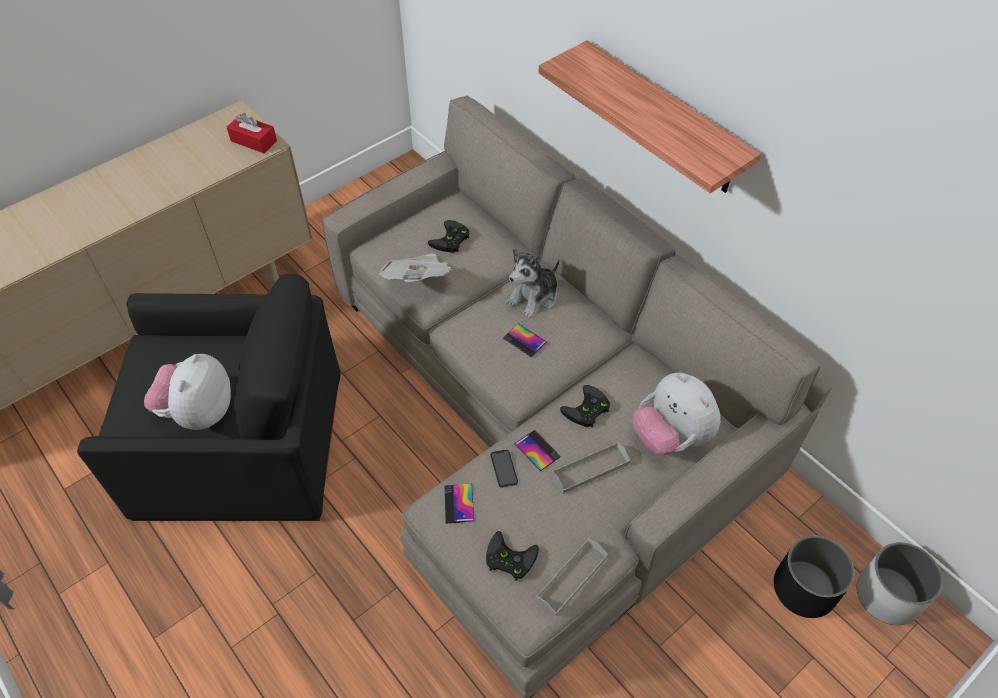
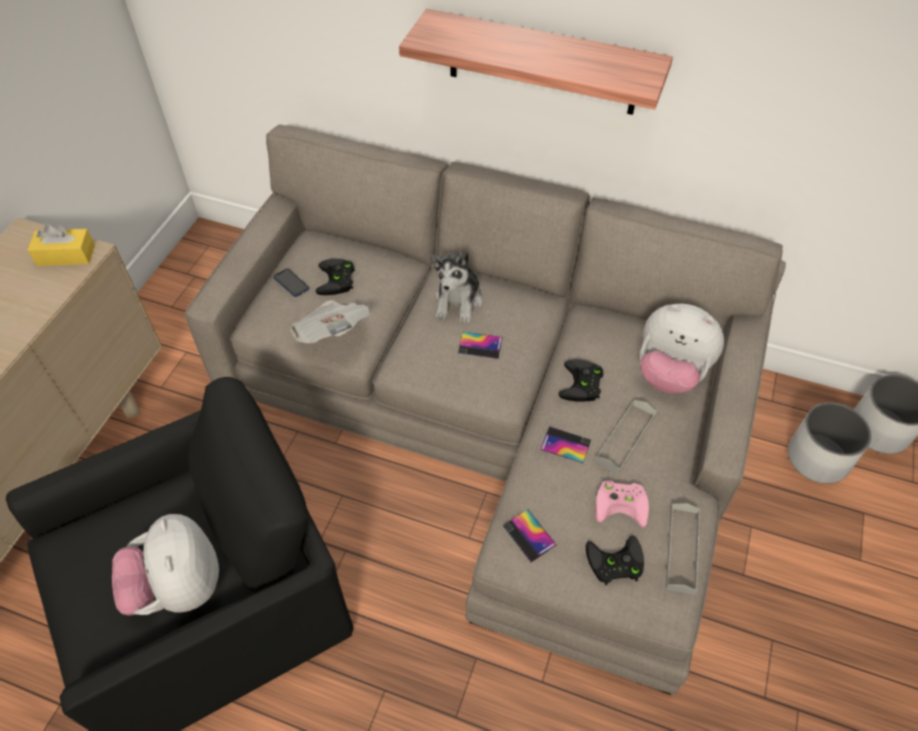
camera: 30 degrees left, 0 degrees up
(254, 141) = (66, 255): red tissue box -> yellow tissue box
(504, 469) = (547, 479): phone -> phone (291, 283)
(549, 518) = (622, 504): none -> pink game controller
(805, 589) = (818, 458): black planter -> white planter

